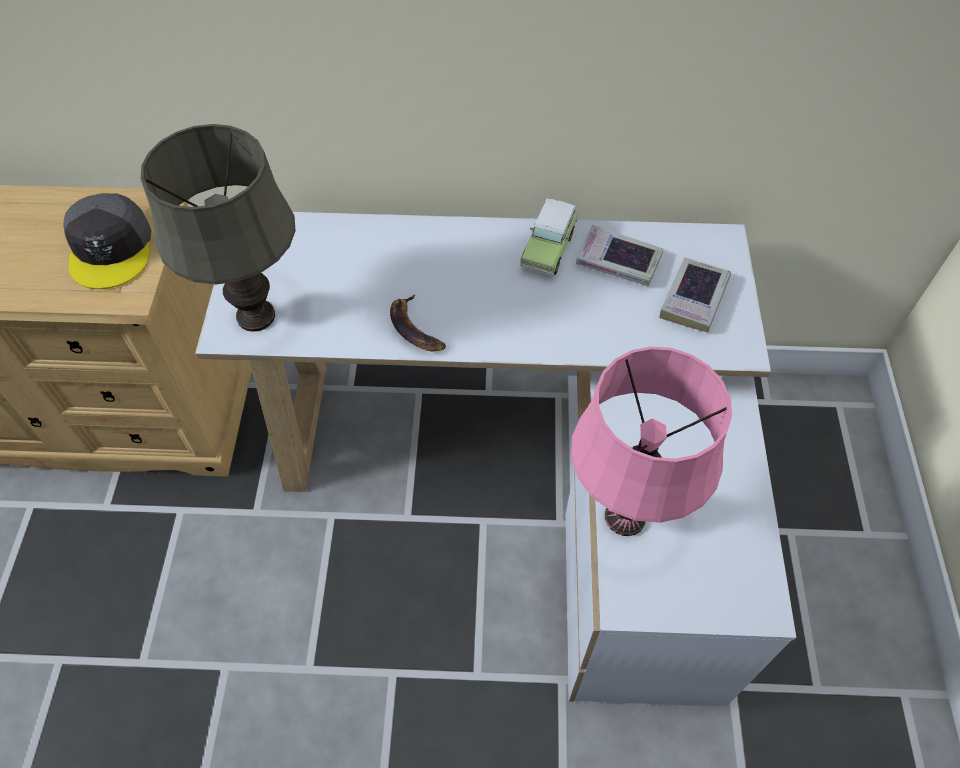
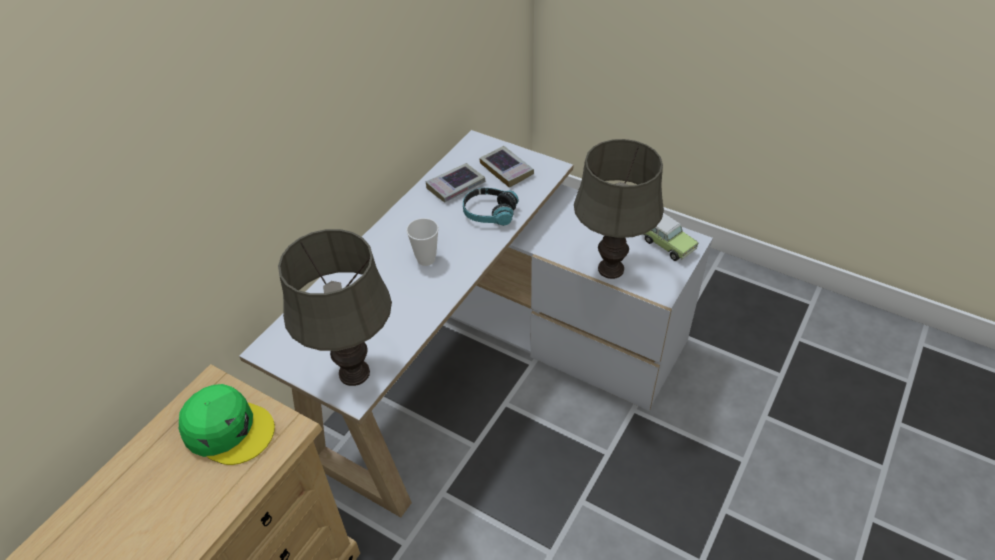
camera: 60 degrees left, 10 degrees down
(111, 248) = (228, 429): grey cap -> green cap
(415, 328) = (433, 293): banana -> none
(467, 294) = (426, 259): none -> cup
(549, 248) = (421, 210): toy car -> toy car (665, 244)
(593, 320) = (489, 213): none -> headphones
(624, 516) = (610, 269): pink table lamp -> grey table lamp

